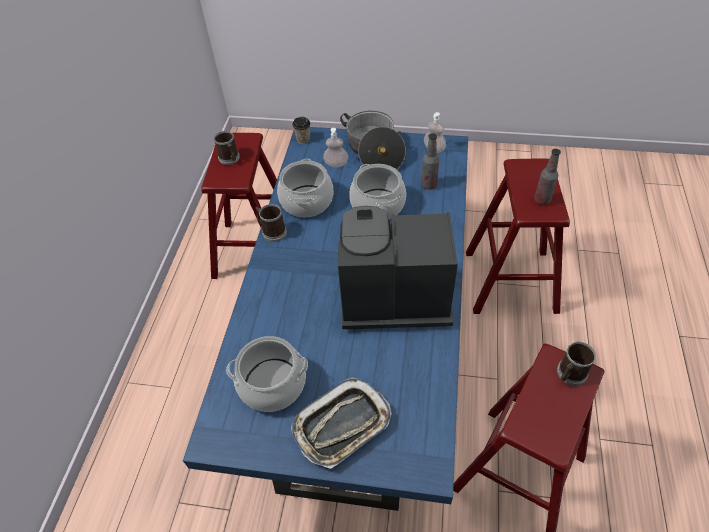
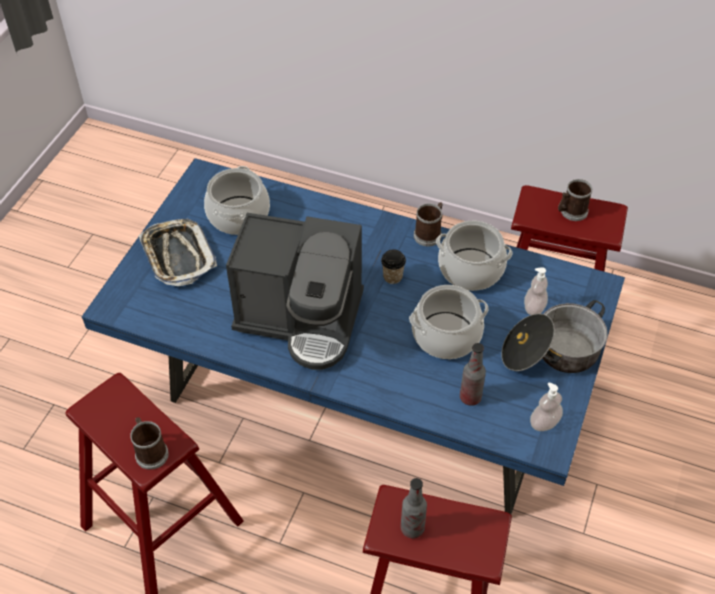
camera: 100 degrees right, 0 degrees up
(303, 139) = (592, 281): cup -> cup (392, 277)
(391, 297) = (301, 319): coffee machine -> coffee machine turned 90 degrees clockwise

